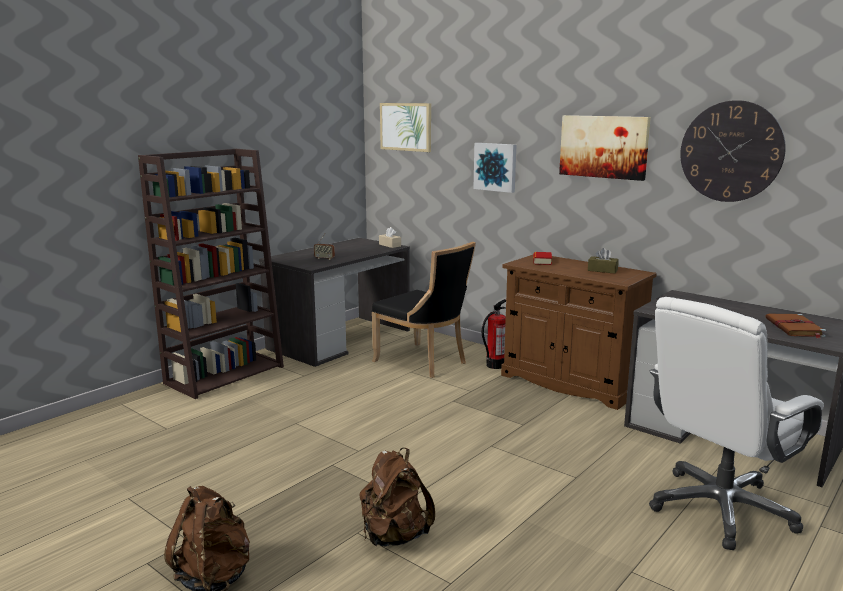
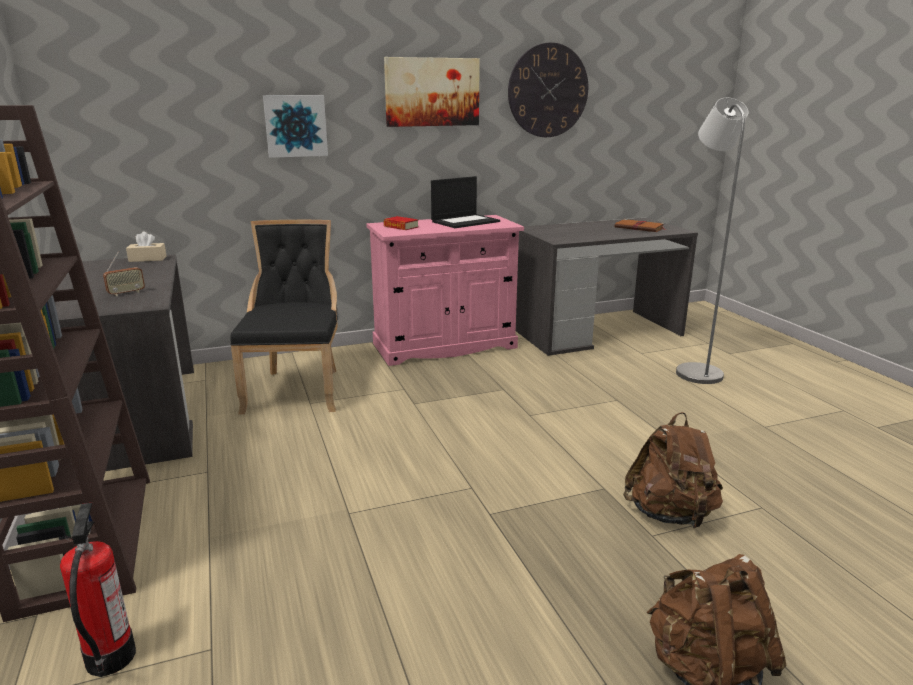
camera: 60 degrees left, 5 degrees up
(406, 127) = (122, 76): picture -> none
(424, 362) = (297, 389): black chair -> black chair turned 75 degrees counterclockwise
(495, 365) = (362, 361): fire extinguisher -> fire extinguisher (110, 658)
(570, 382) = (444, 346): brown cabinet -> pink cabinet
(602, 270) = (465, 221): brown tissue box -> laptop
(720, 509) = (695, 371): white office chair -> grey floor lamp

